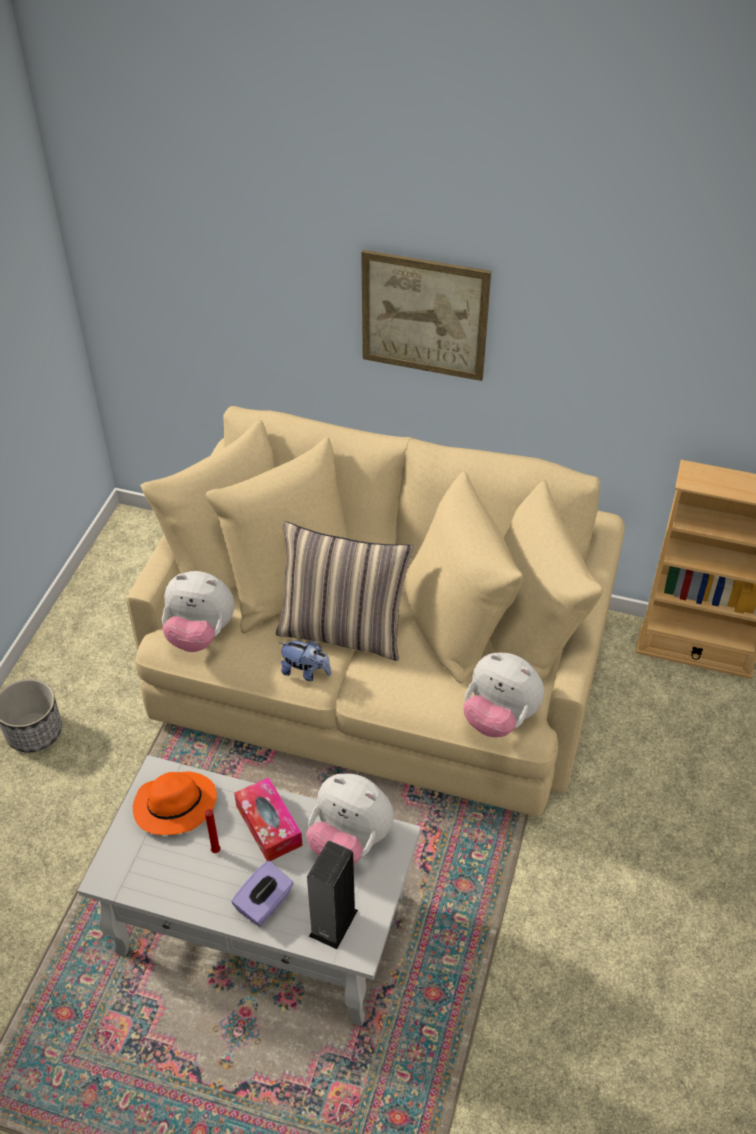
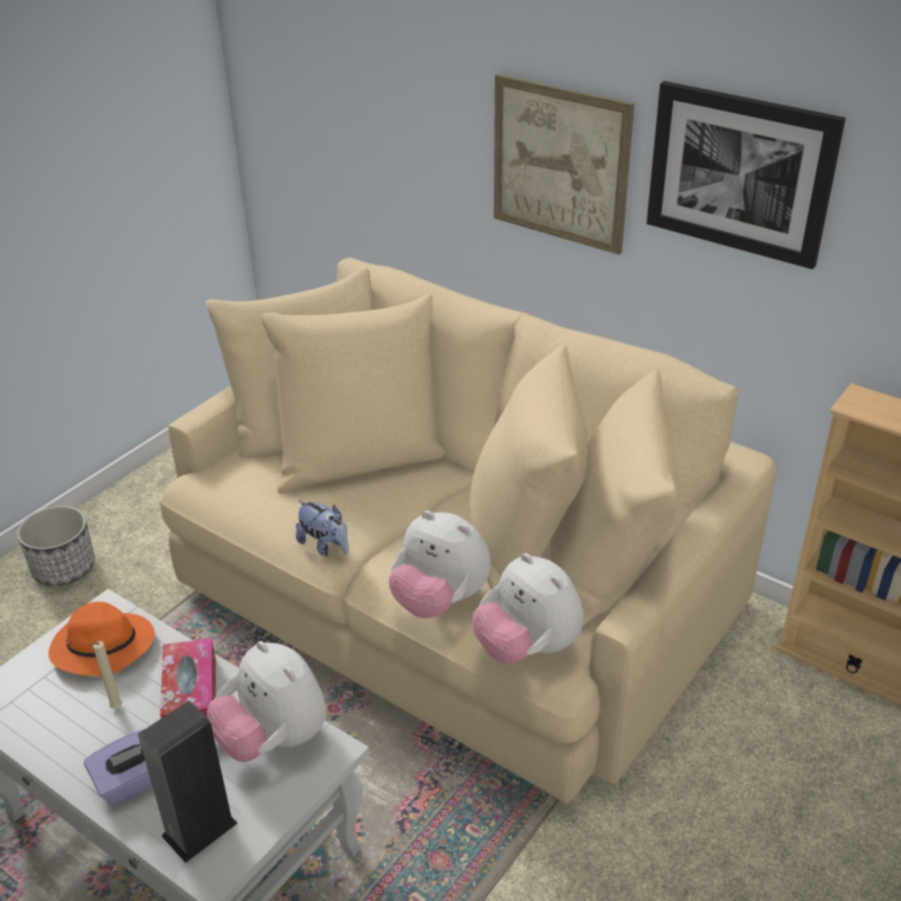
camera: 20 degrees right, 10 degrees down
(200, 634) = (233, 484): plush toy -> plush toy (440, 601)
(215, 852) = (115, 709): red candle -> beige candle
(343, 631) = (389, 515): pillow -> none
(584, 318) = (740, 173): none -> picture

